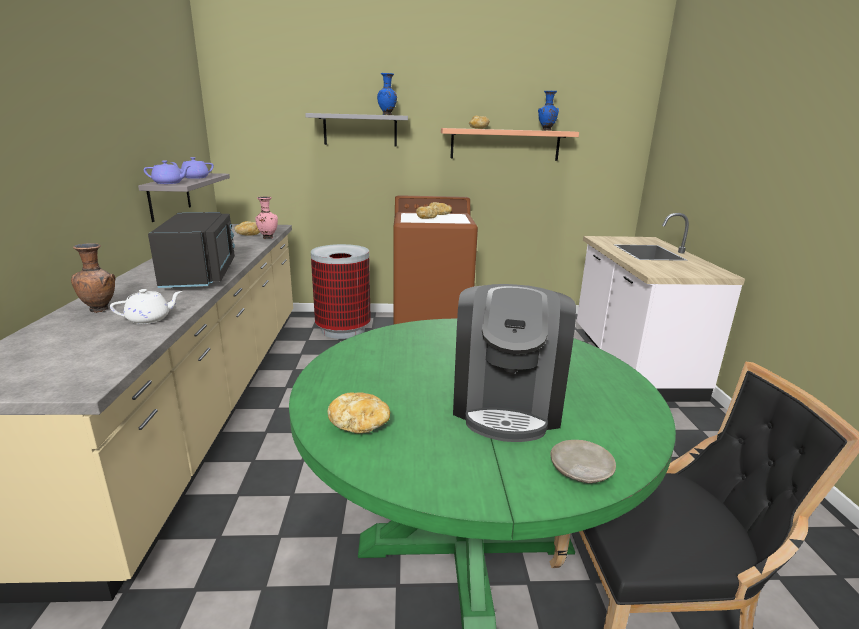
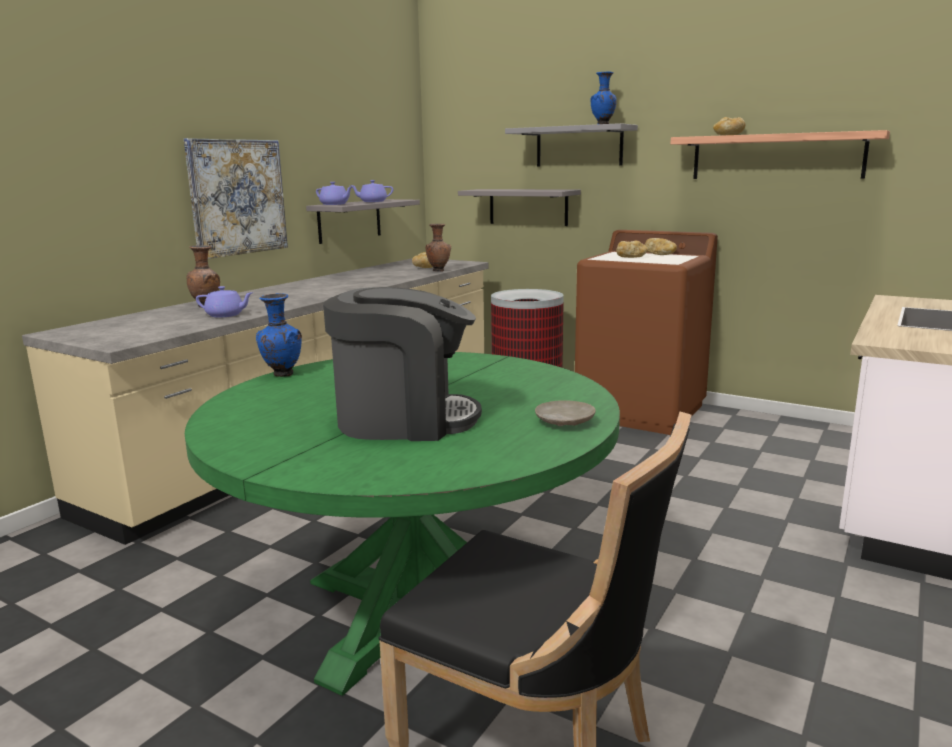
camera: 35 degrees right, 5 degrees down
(83, 182) = (237, 197): none -> picture
(150, 319) = (226, 315): white teapot -> purple teapot
(202, 274) = (321, 292): black microwave -> none
(268, 238) = (438, 271): pink vase -> brown vase
(317, 177) = (528, 207): none -> grey shelf
(360, 424) = (258, 405): bread -> none
(507, 404) = (404, 420): coffee machine -> coffee machine turned 135 degrees counterclockwise
(546, 130) = (836, 131): blue vase -> blue vase (281, 375)
(580, 470) = (365, 470): beige plate -> beige plate (564, 422)

